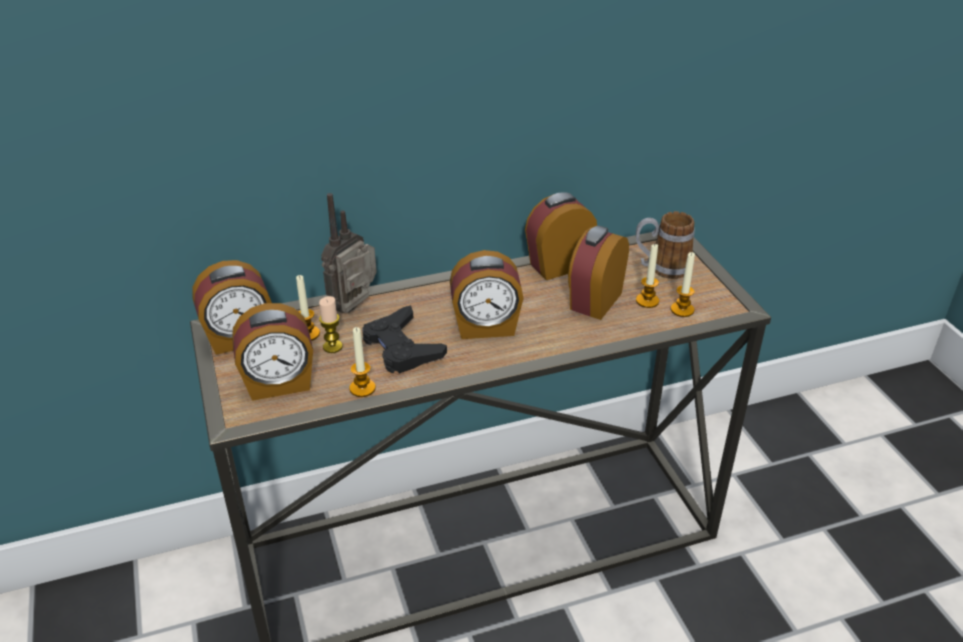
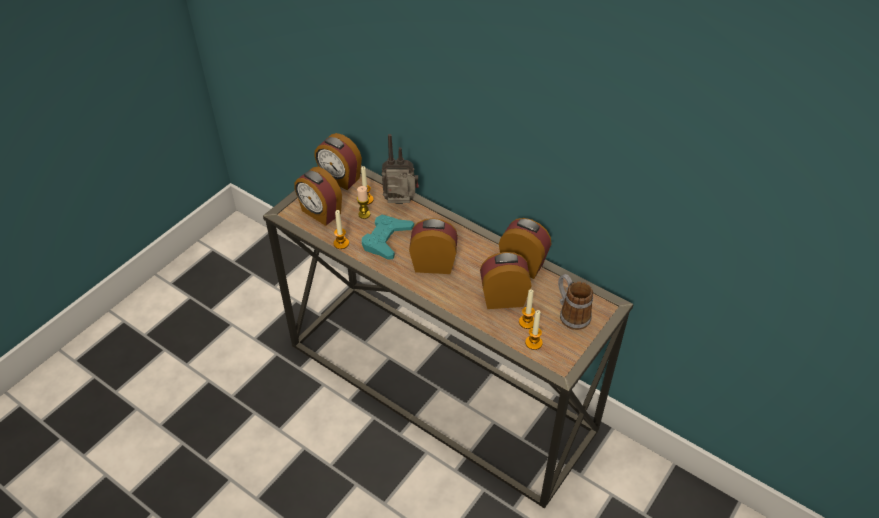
camera: 55 degrees right, 10 degrees up
(402, 347) = (386, 240): black game controller -> turquoise game controller
(486, 327) = (433, 263): alarm clock -> alarm clock turned 135 degrees clockwise

